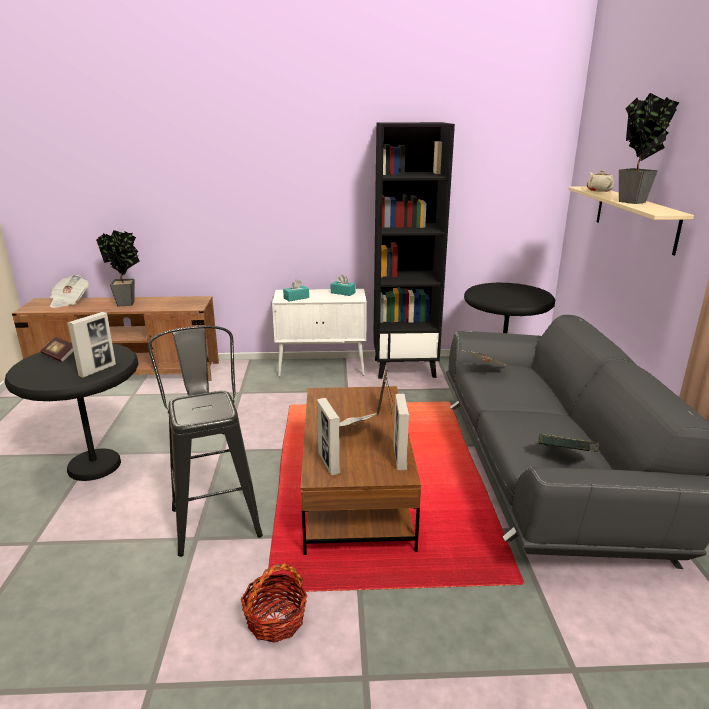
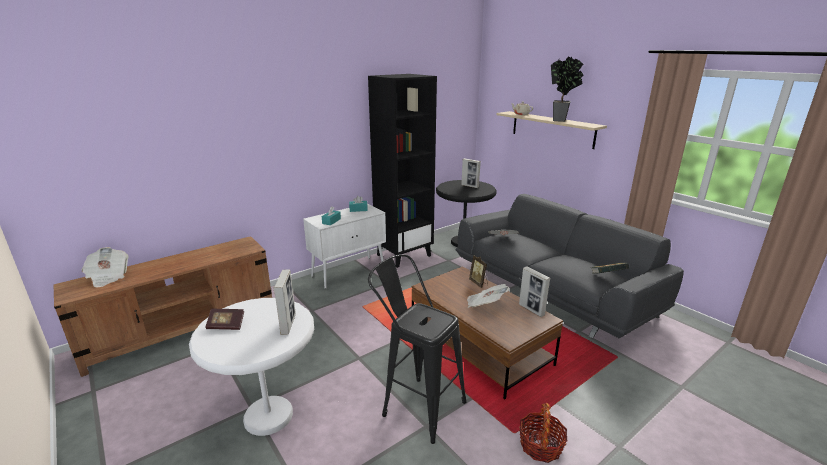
camera: 35 degrees left, 0 degrees up
(94, 466) = (268, 416): black side table -> white side table
(128, 304) = (181, 262): potted plant -> none
(329, 463) = (501, 329): picture frame -> picture frame (470, 186)

